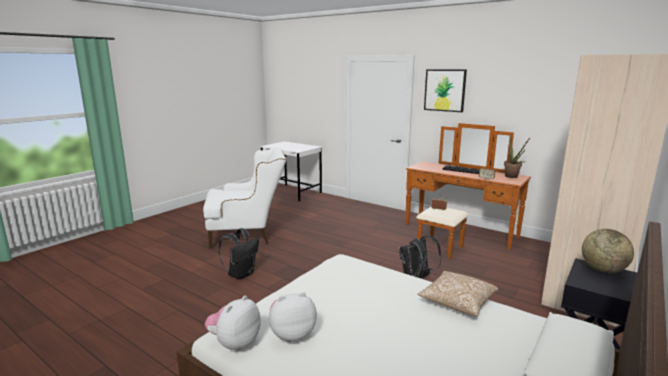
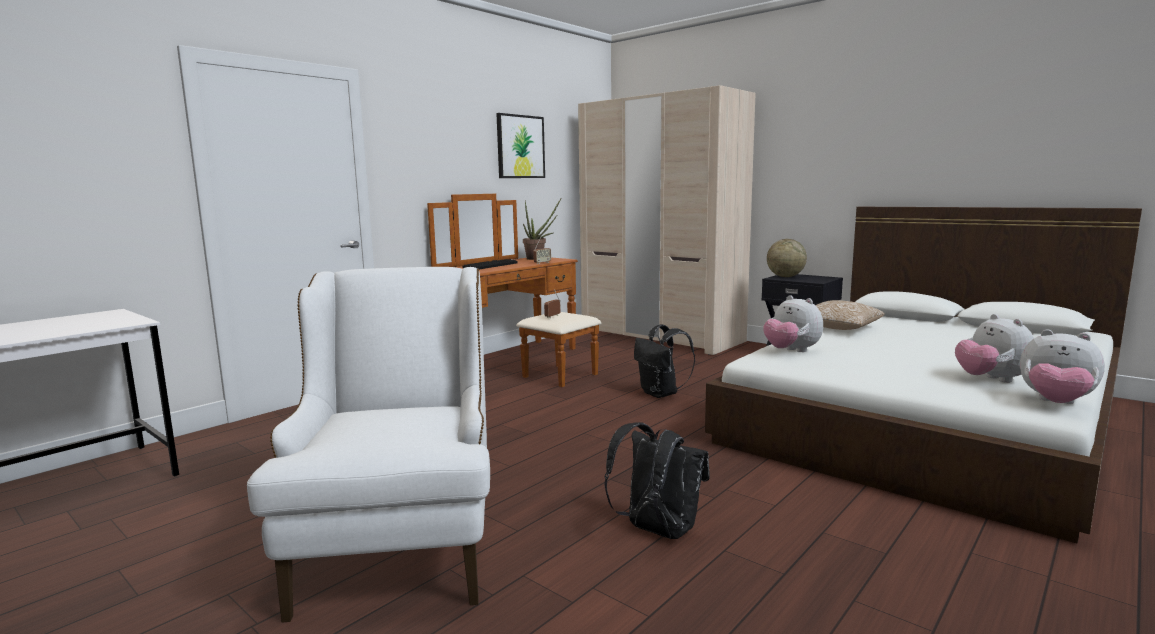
camera: 85 degrees left, 5 degrees down
(362, 271) = (791, 351): none -> plush toy
(445, 90) = (420, 140): picture -> picture (520, 147)

